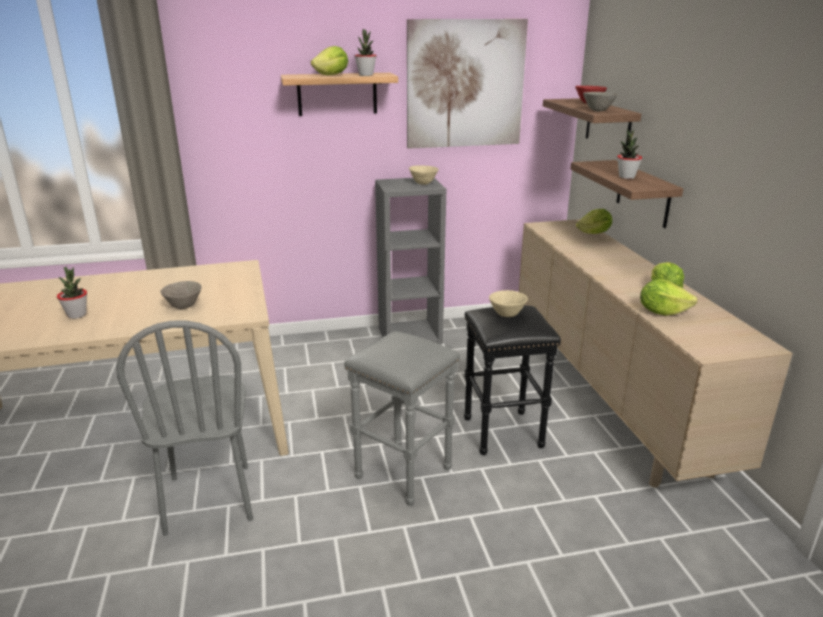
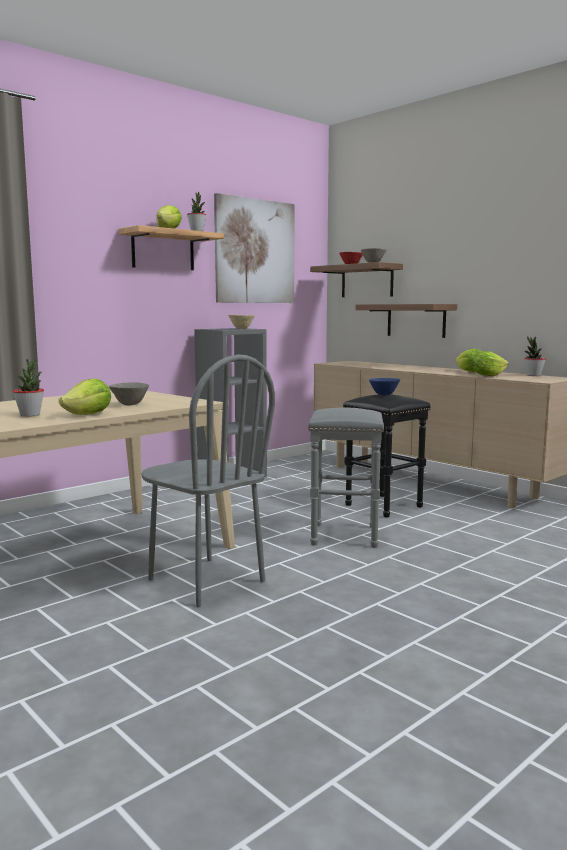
camera: 30 degrees left, 15 degrees down
(506, 315) = (383, 395): beige bowl -> blue bowl
(594, 234) = (373, 363): lettuce -> lettuce (88, 415)
(626, 177) = (412, 303): potted plant -> potted plant (533, 375)

